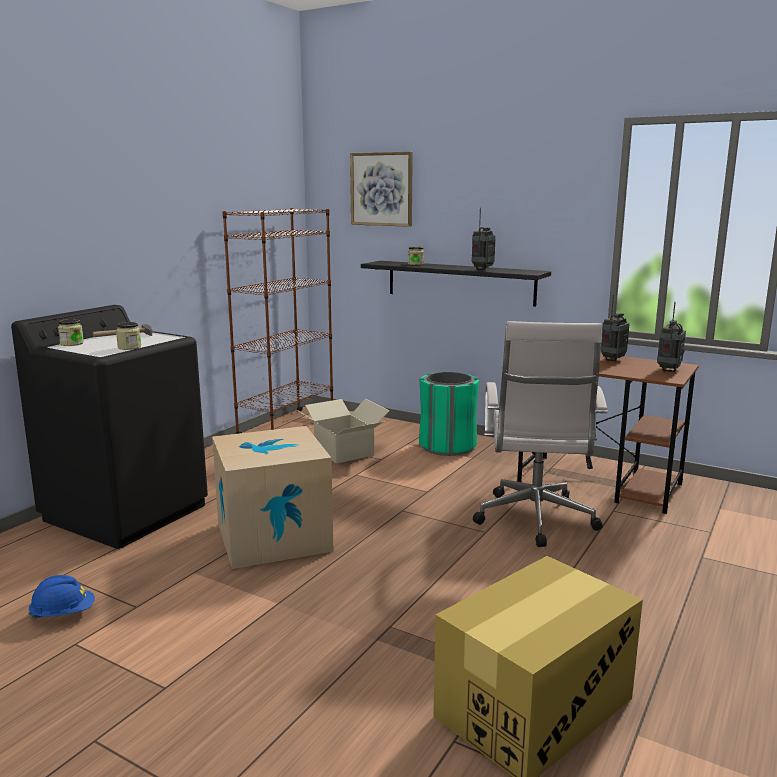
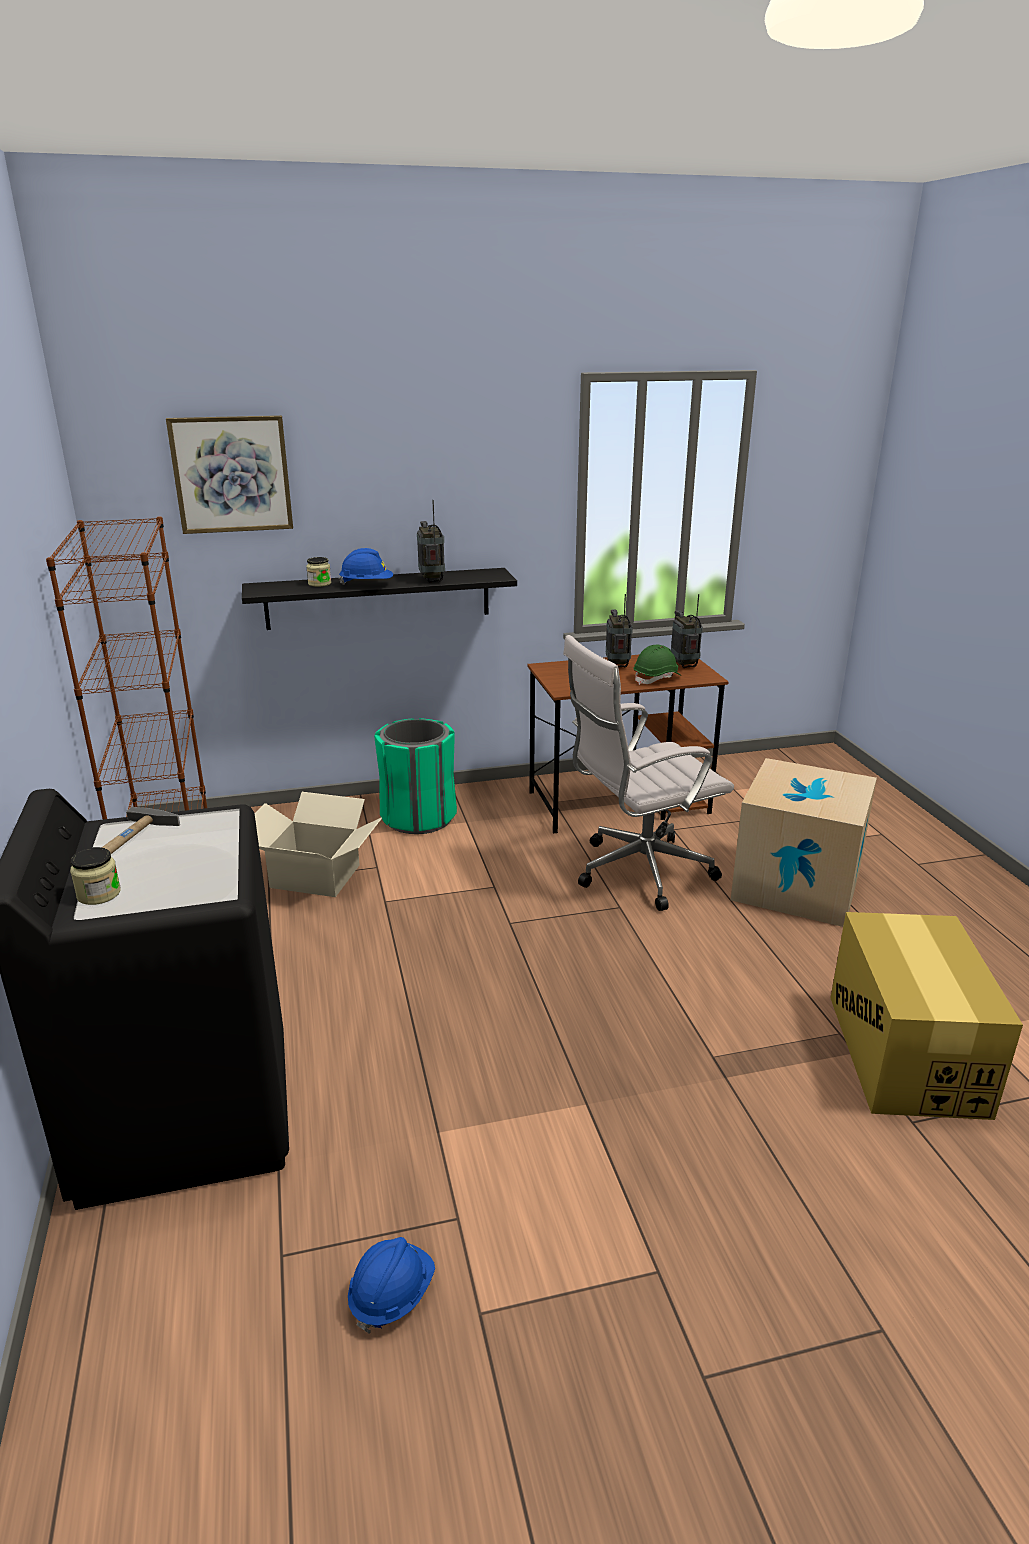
camera: 45 degrees left, 10 degrees up
(129, 347) = (222, 862): jar -> none
(273, 537) = (441, 1032): cardboard box -> cardboard box (796, 885)
(438, 267) = (367, 585): none -> blue hard hat
(535, 521) = (637, 872): white office chair -> white office chair turned 105 degrees clockwise
(624, 371) = (657, 678): none -> green hard hat

